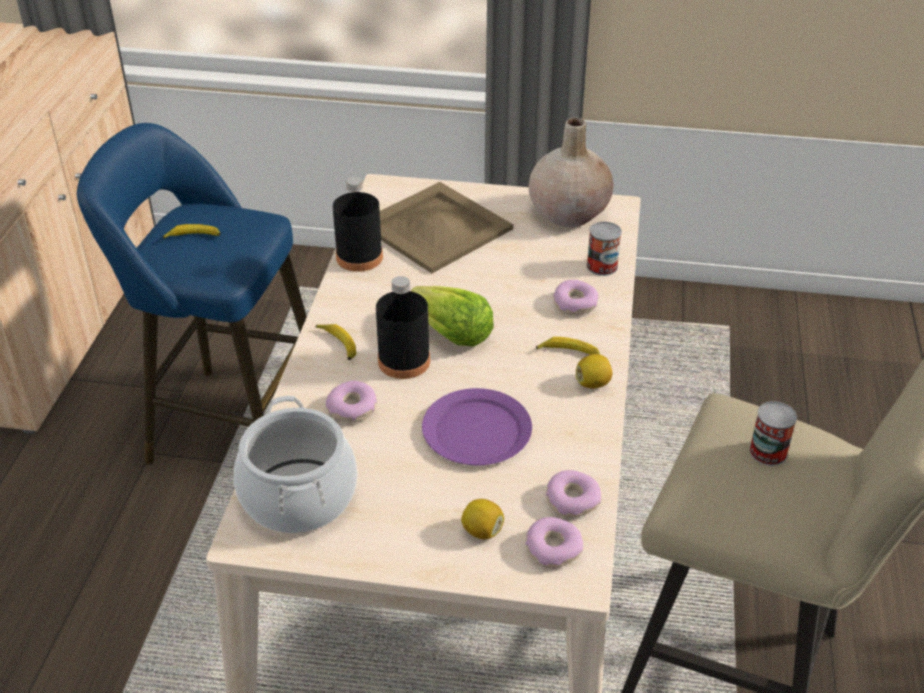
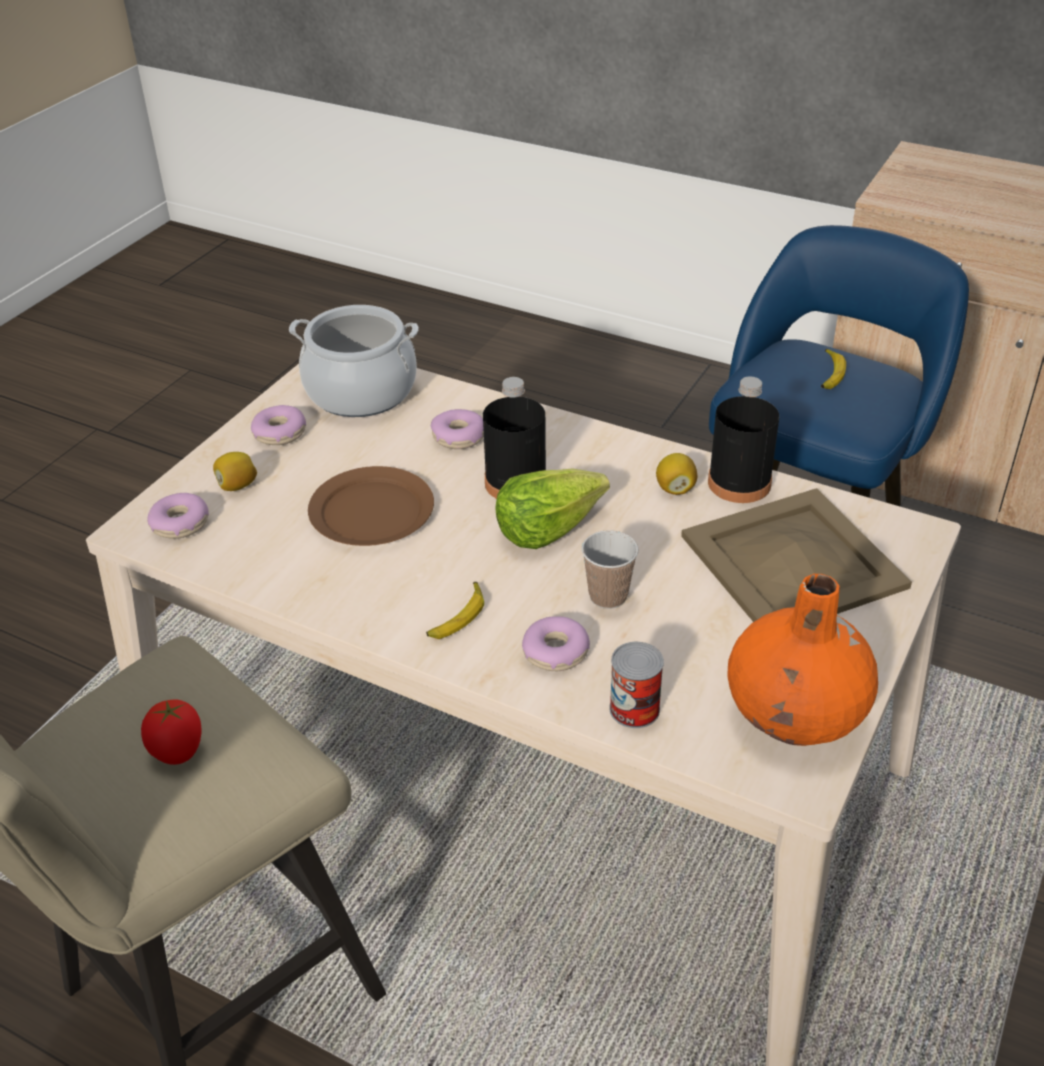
camera: 110 degrees right, 0 degrees up
(338, 345) = (569, 443): banana -> none
(477, 431) = (370, 511): purple plate -> brown plate
(510, 293) = (608, 596): none -> cup
(568, 213) = (796, 714): beige vase -> orange vase
(572, 500) = (227, 553): donut -> donut (280, 433)
(593, 383) = (390, 622): lemon -> lemon (675, 488)
(768, 452) = (178, 751): can -> tomato

